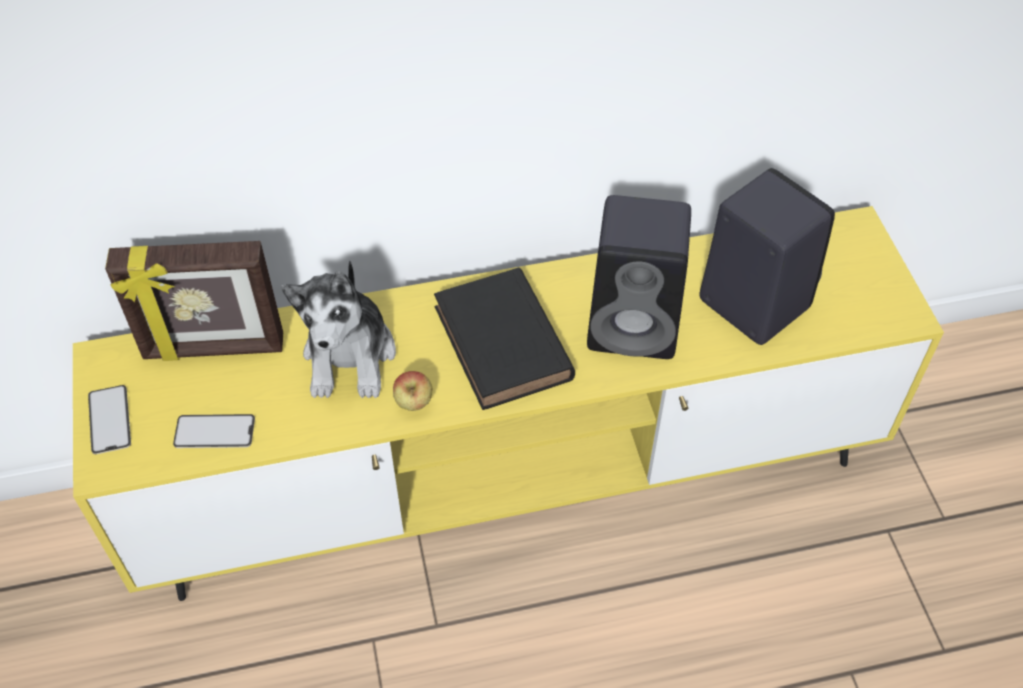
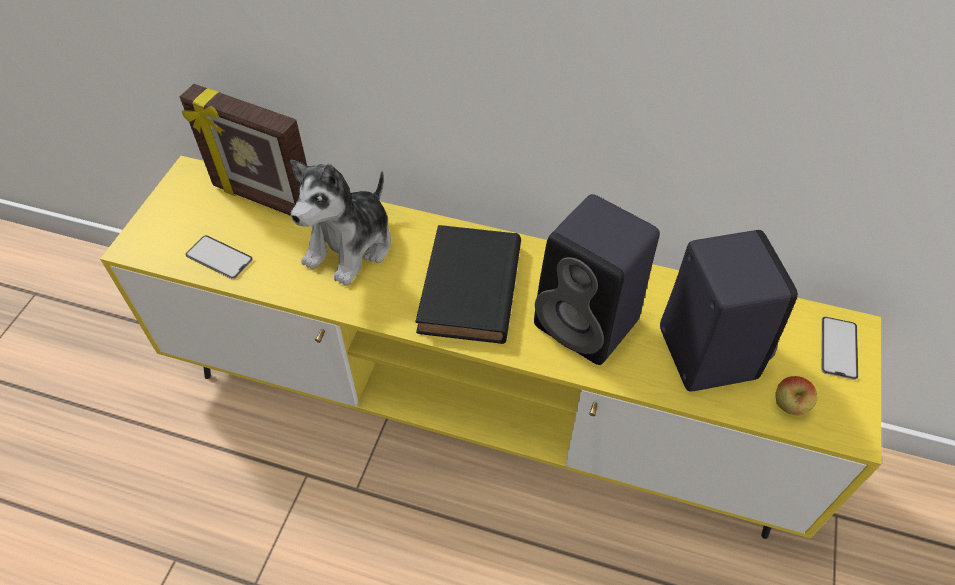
camera: 30 degrees right, 0 degrees up
(109, 419) = (161, 217): phone -> phone (838, 348)
(414, 404) = (369, 304): apple -> apple (788, 406)

